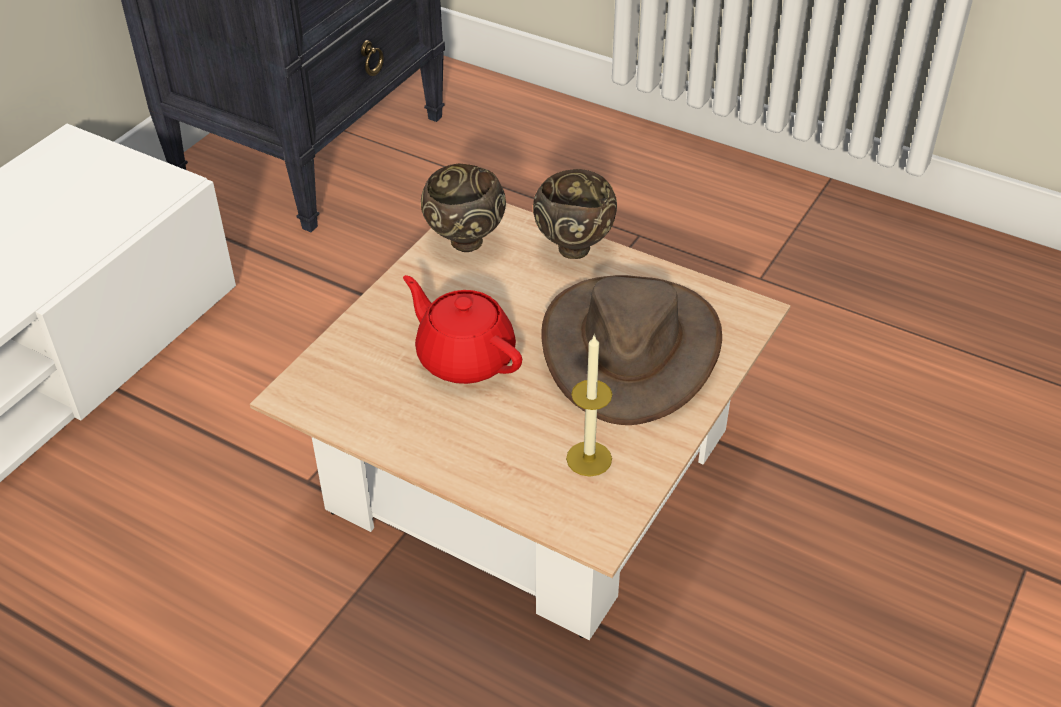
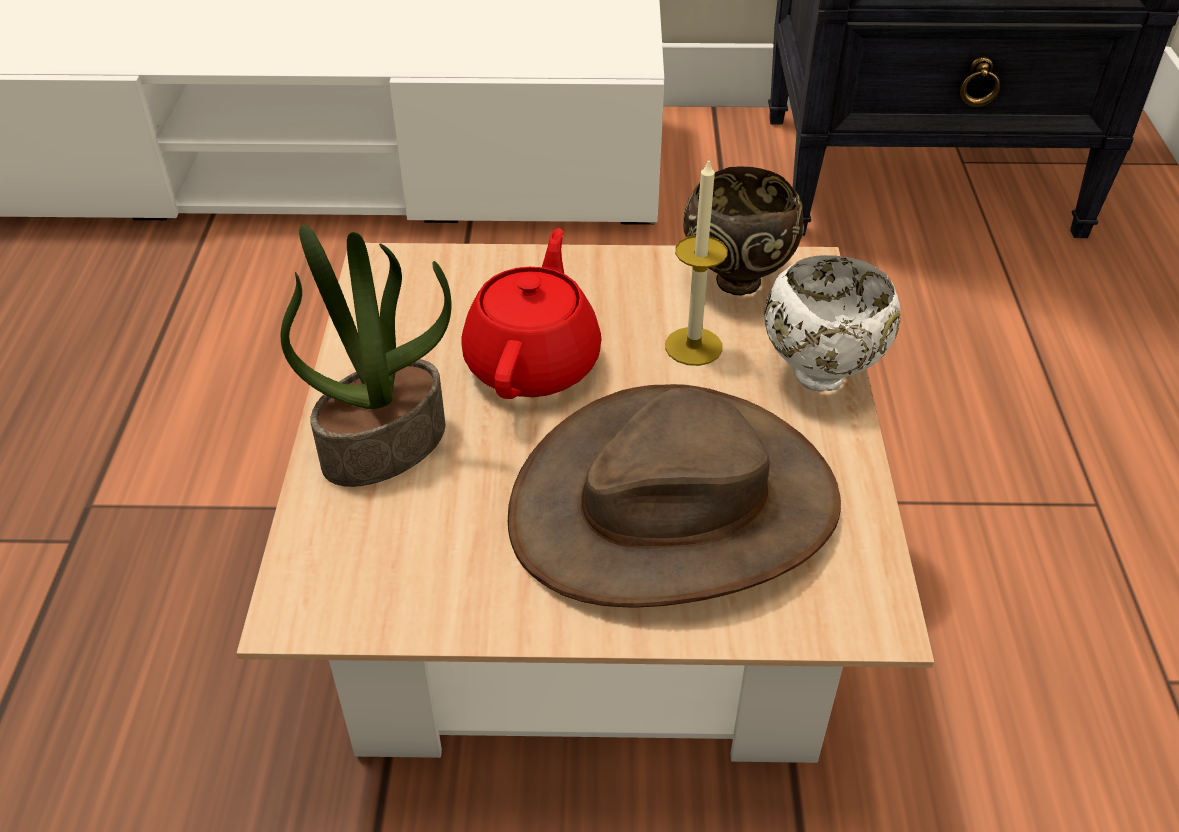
camera: 60 degrees right, 0 degrees up
(484, 452) = (384, 443): none -> potted plant
(573, 247) = (822, 374): brown bowl -> white bowl
(589, 458) = (432, 546): candle -> candle (693, 346)

